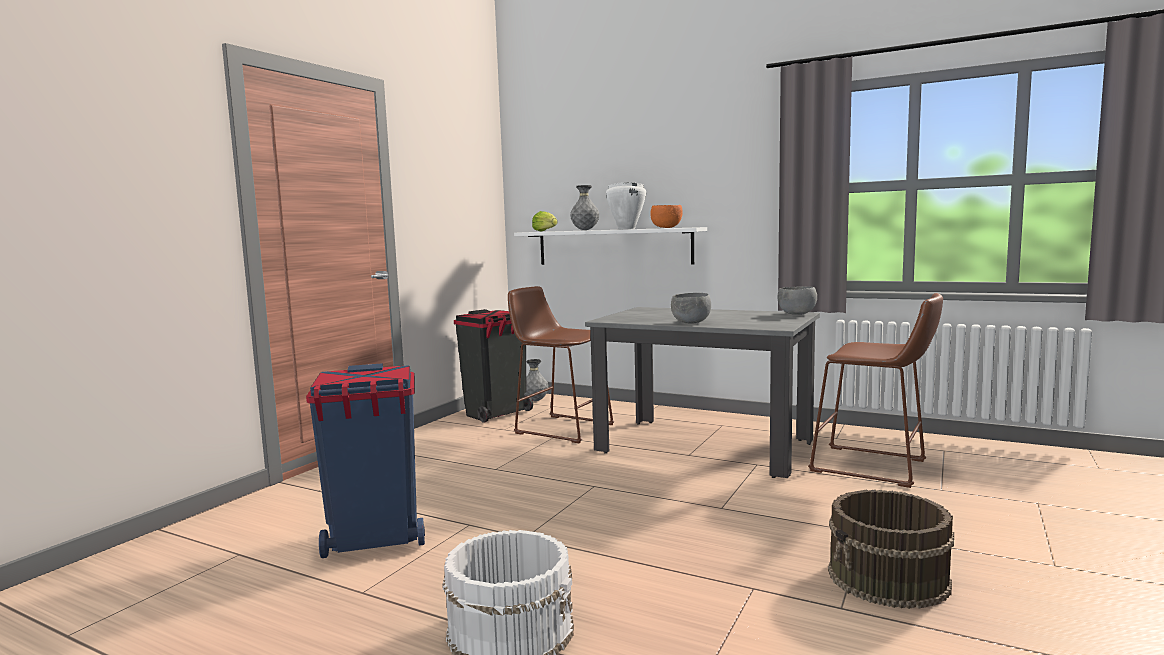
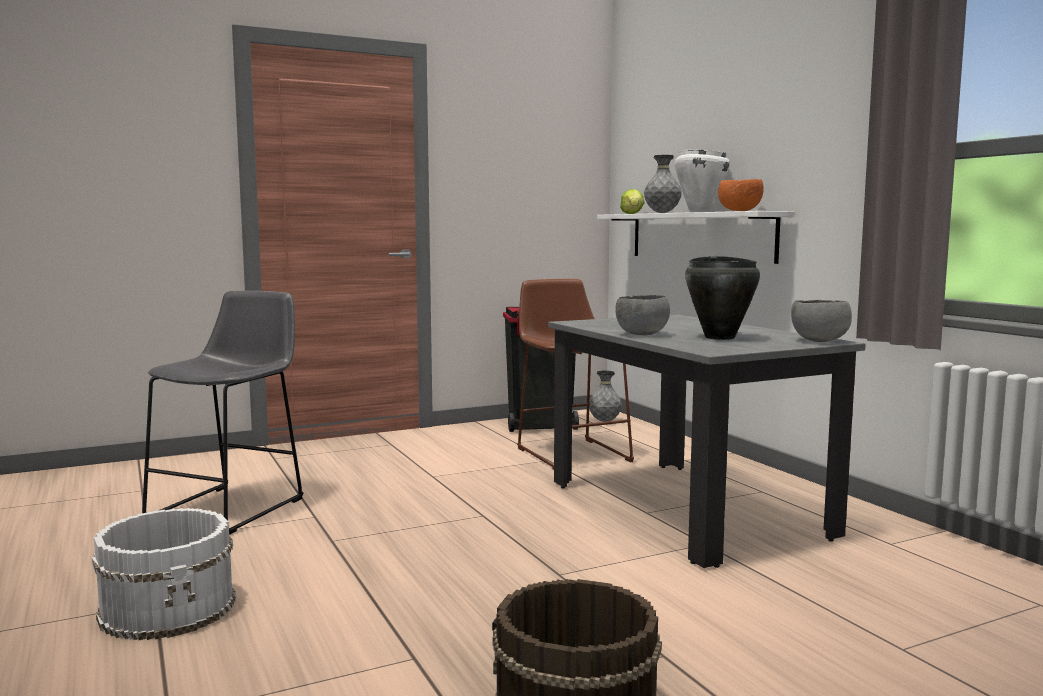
camera: 35 degrees right, 0 degrees up
(376, 539) = (232, 507): blue trash can -> grey stool
(740, 319) = (720, 337): none -> black cooking pot
(875, 467) = (863, 592): brown stool -> none

